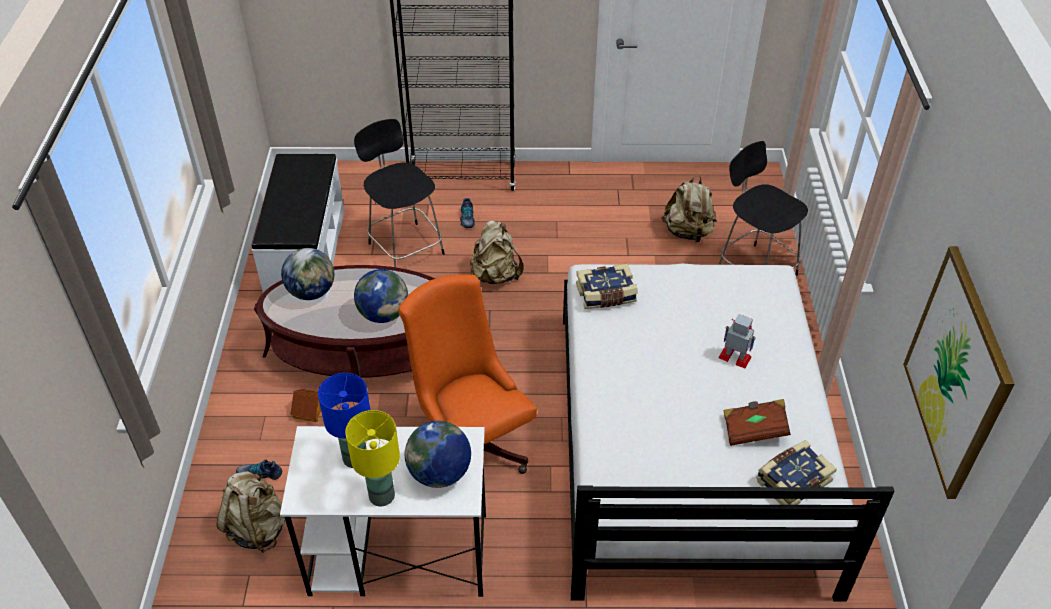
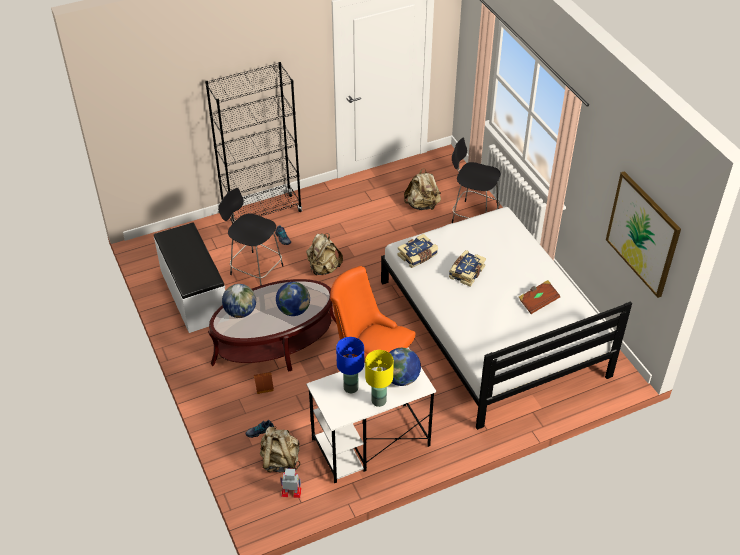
camera: 25 degrees left, 0 degrees up
(735, 357) = (507, 267): toy robot -> toy robot (291, 492)
(792, 480) = (570, 320): book -> book (466, 272)

